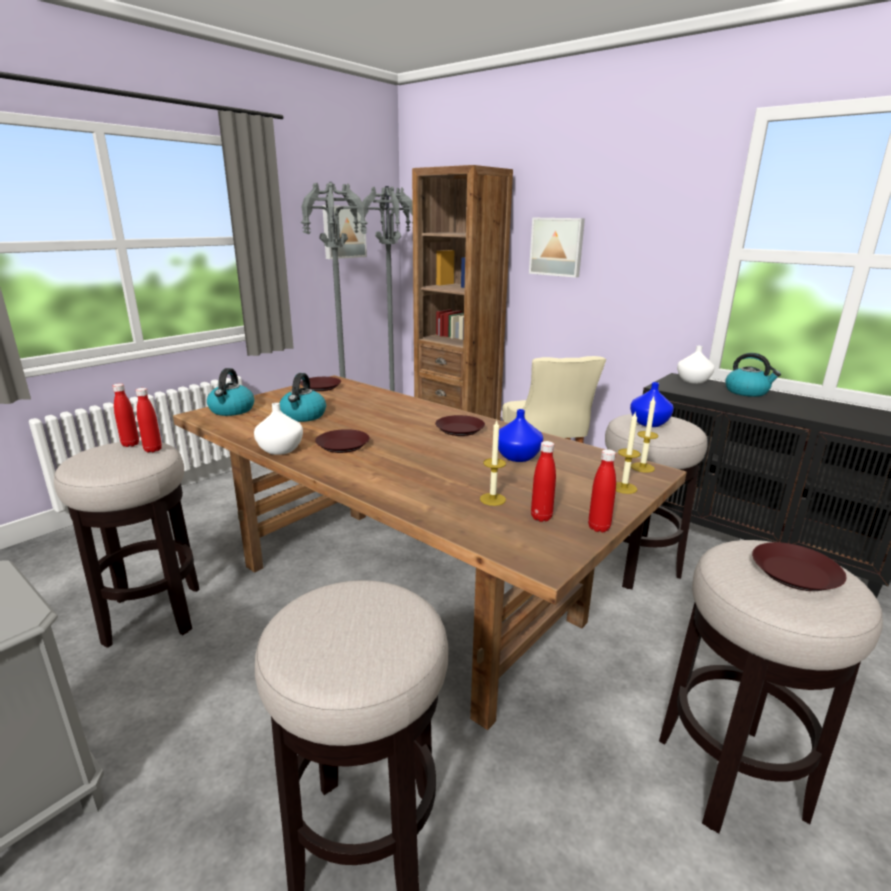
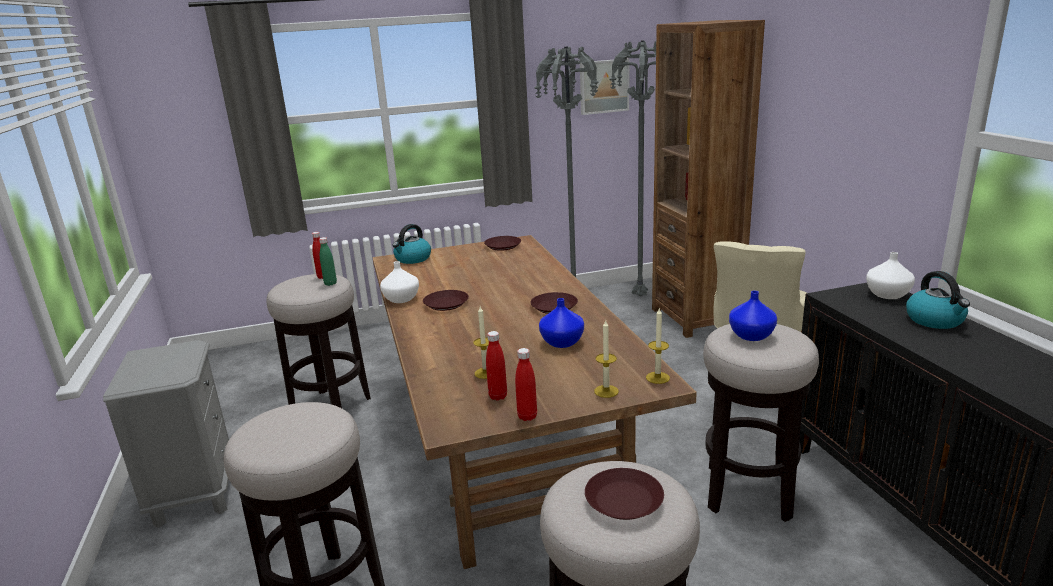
camera: 35 degrees right, 0 degrees up
(153, 450) = (330, 283): red bottle -> green bottle
(303, 416) = (453, 272): kettle -> none
(557, 247) = (802, 110): picture -> none

